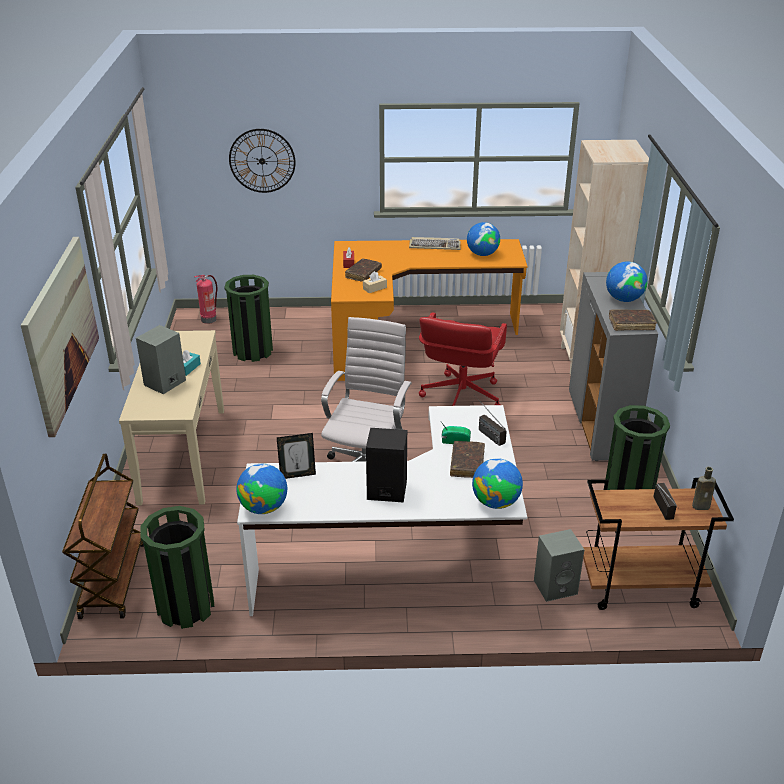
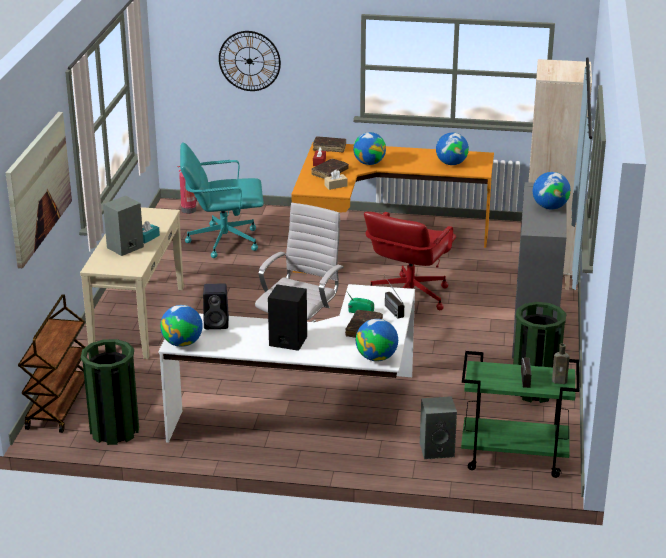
camera: 10 degrees right, 5 degrees down
(252, 351) = (223, 241): green trash can -> turquoise office chair
(297, 475) = (217, 323): picture frame -> black speaker
(400, 260) = (369, 163): none -> globe
(435, 245) = (408, 152): keyboard -> none
(631, 324) = (545, 228): brown book -> brown book (329, 148)
(639, 587) = (513, 458): brown cart -> green cart

